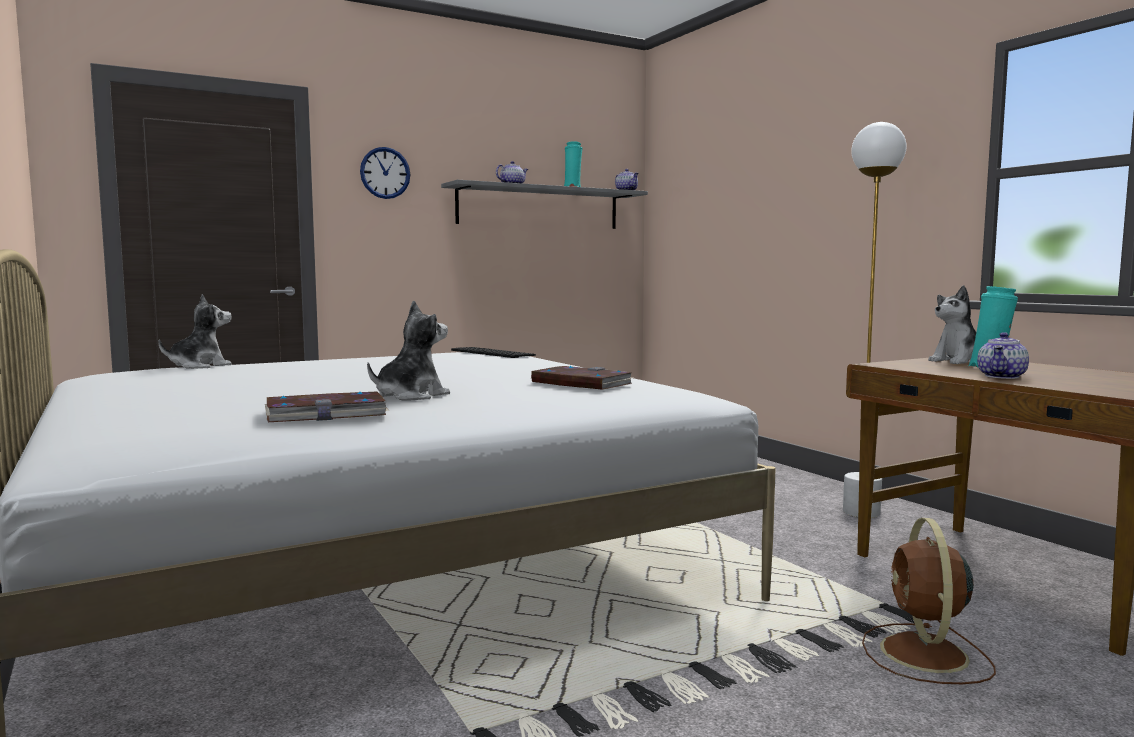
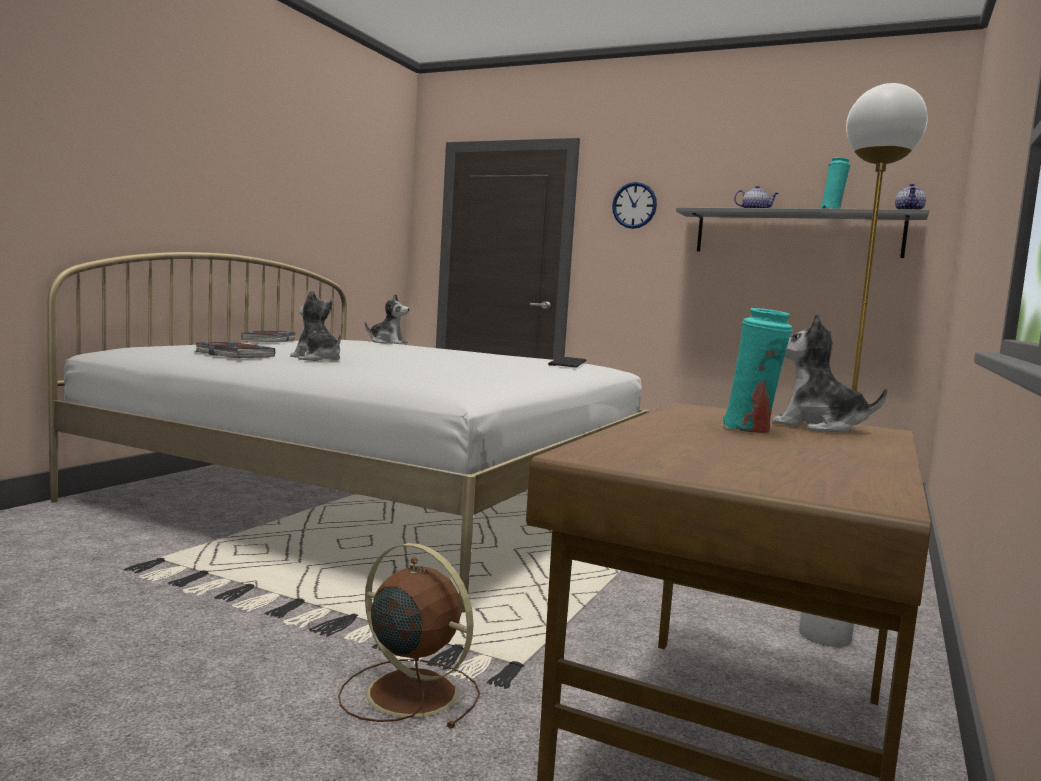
camera: 55 degrees right, 0 degrees up
(410, 396) = (316, 359): plush toy -> plush toy turned 150 degrees counterclockwise
(580, 383) = (430, 373): book -> book (269, 340)
(925, 655) = (409, 692): brown fan -> brown fan turned 60 degrees clockwise
(1002, 376) = (676, 429): teapot -> none

